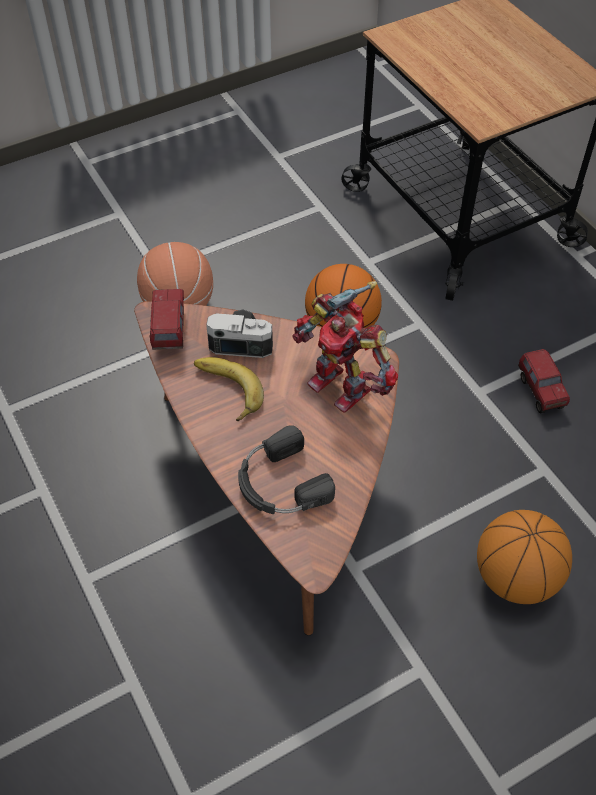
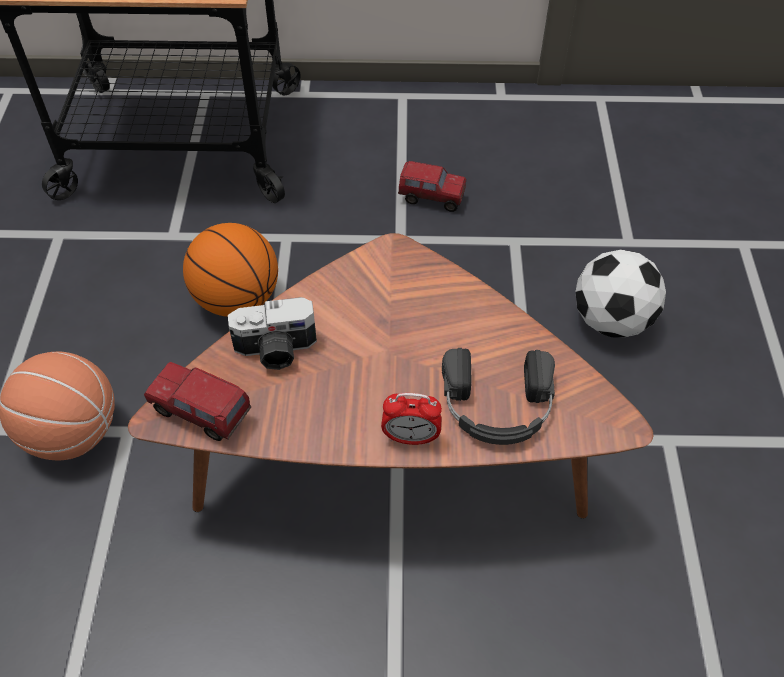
camera: 60 degrees left, 0 degrees up
(221, 445) = (410, 437): none -> alarm clock
(225, 391) = (336, 399): banana -> none
(242, 341) = (276, 350): camera -> camera turned 135 degrees counterclockwise
(342, 384) = (403, 293): toy robot -> none
(515, 578) = (611, 321): basketball -> football

